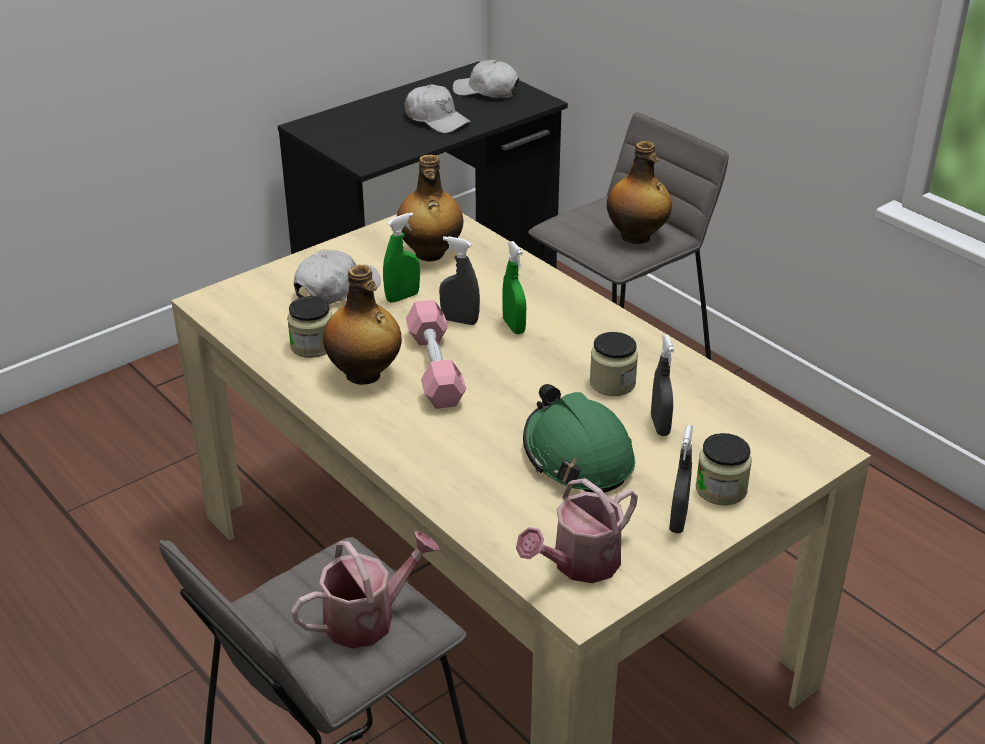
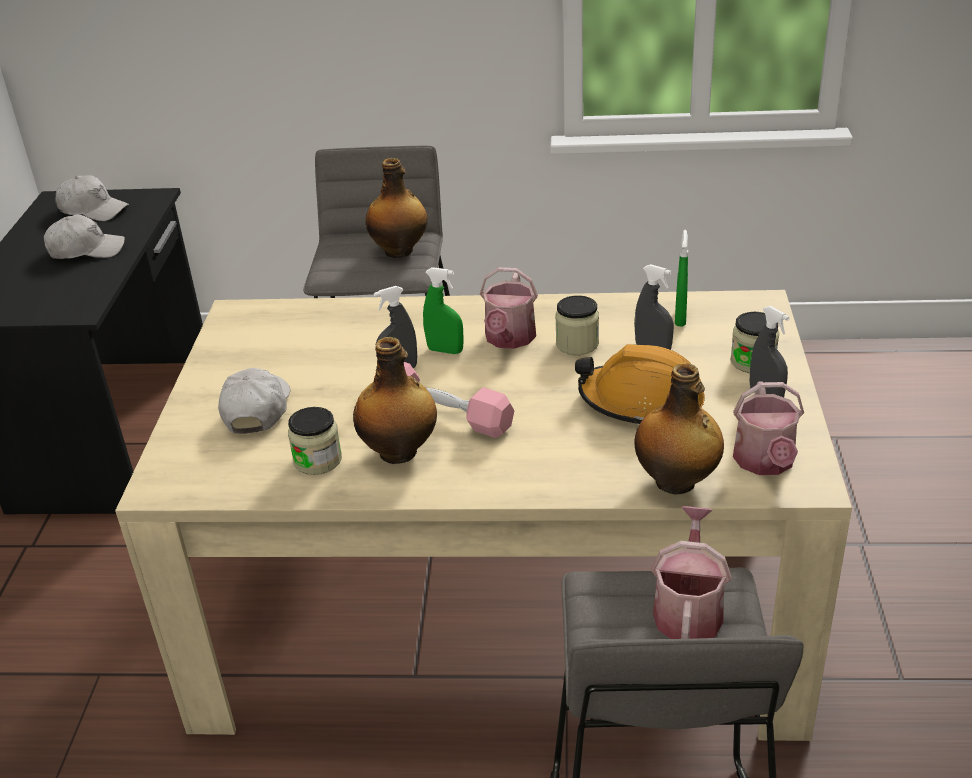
camera: 45 degrees left, 0 degrees up
(402, 297) = (323, 382): green spray bottle -> green spray bottle (680, 318)
(430, 254) = (286, 340): bottle -> bottle (676, 482)
(486, 91) = (93, 209): white cap -> white cap turned 135 degrees counterclockwise
(571, 347) = (509, 339): none -> watering can
(577, 456) = (641, 401): green hard hat -> orange hard hat

